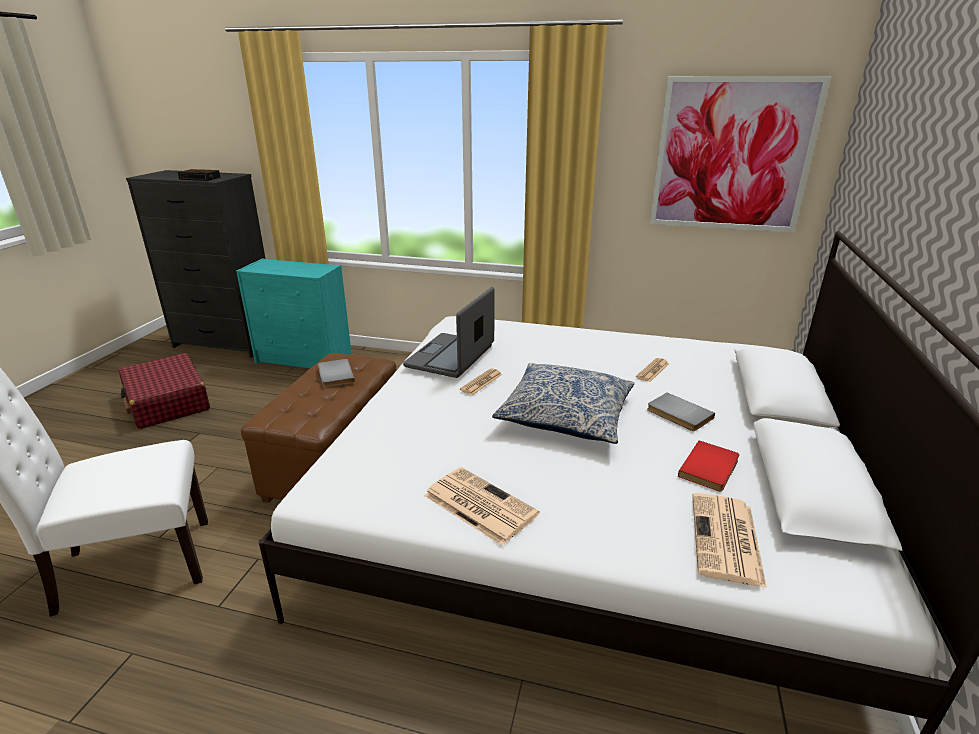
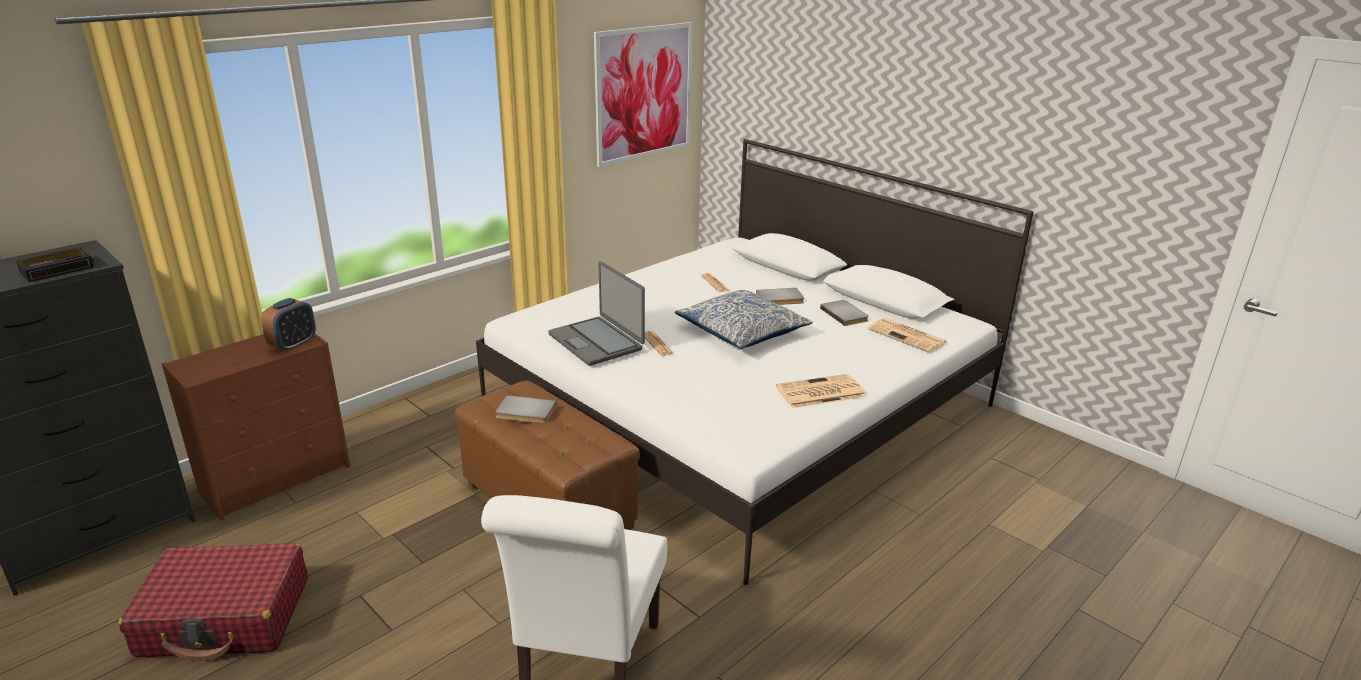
camera: 60 degrees left, 0 degrees up
(305, 359) = (278, 478): turquoise dresser -> brown dresser
(309, 272) = (293, 344): none -> alarm clock
(711, 468) = (845, 314): red book -> grey book

